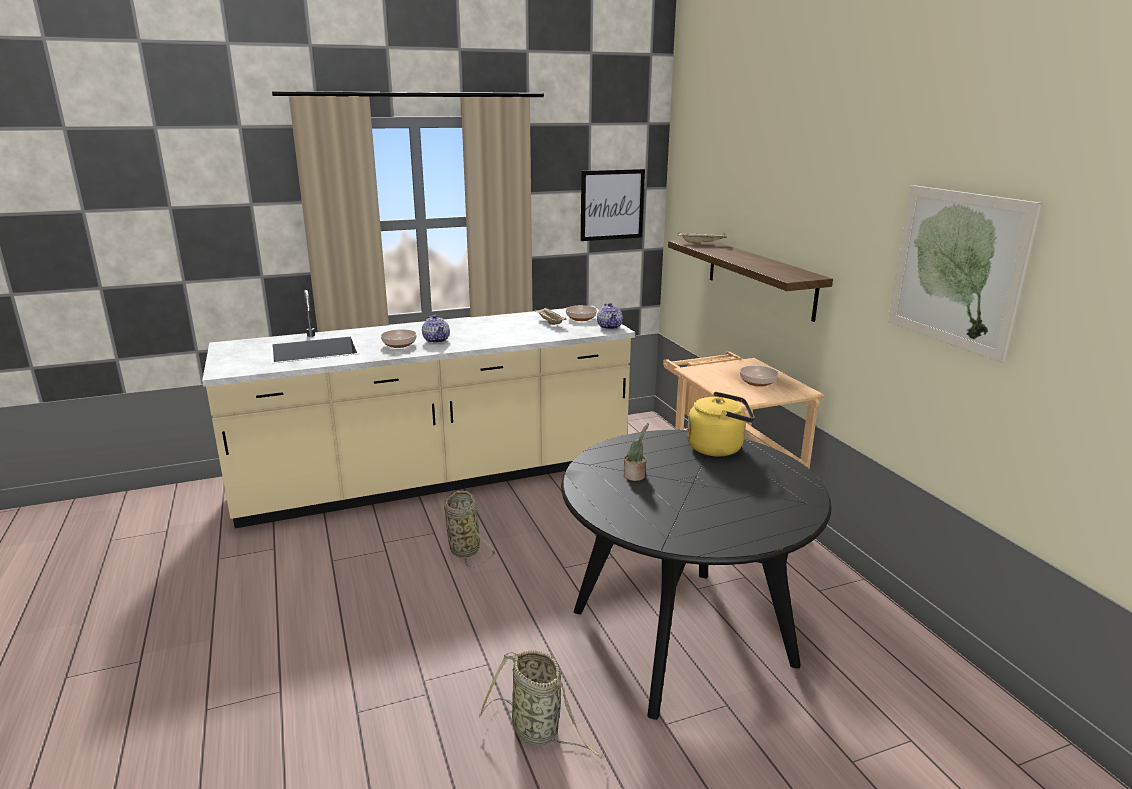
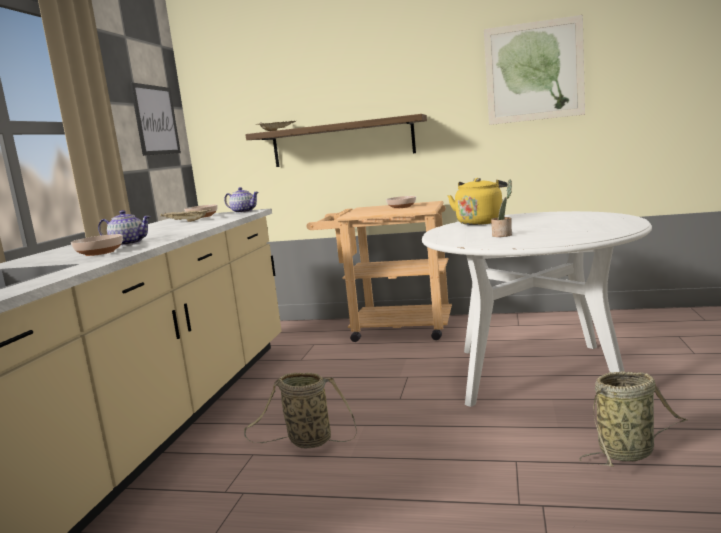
camera: 55 degrees left, 10 degrees down
(681, 636) = (536, 373): black dining table -> white dining table

